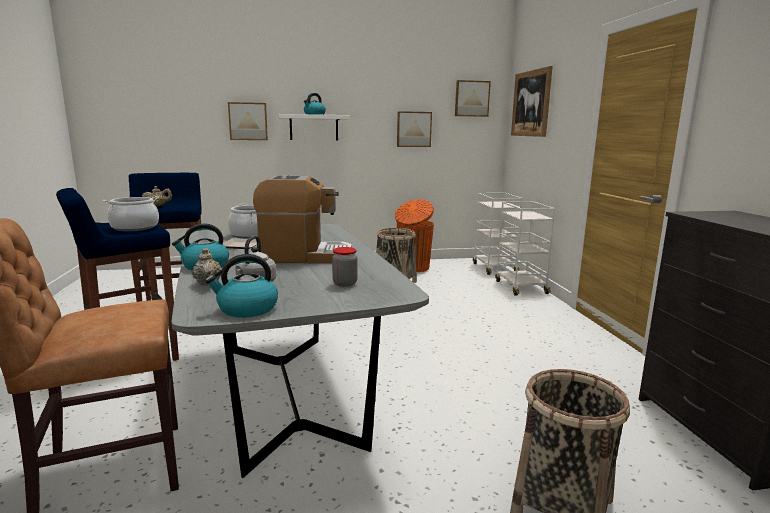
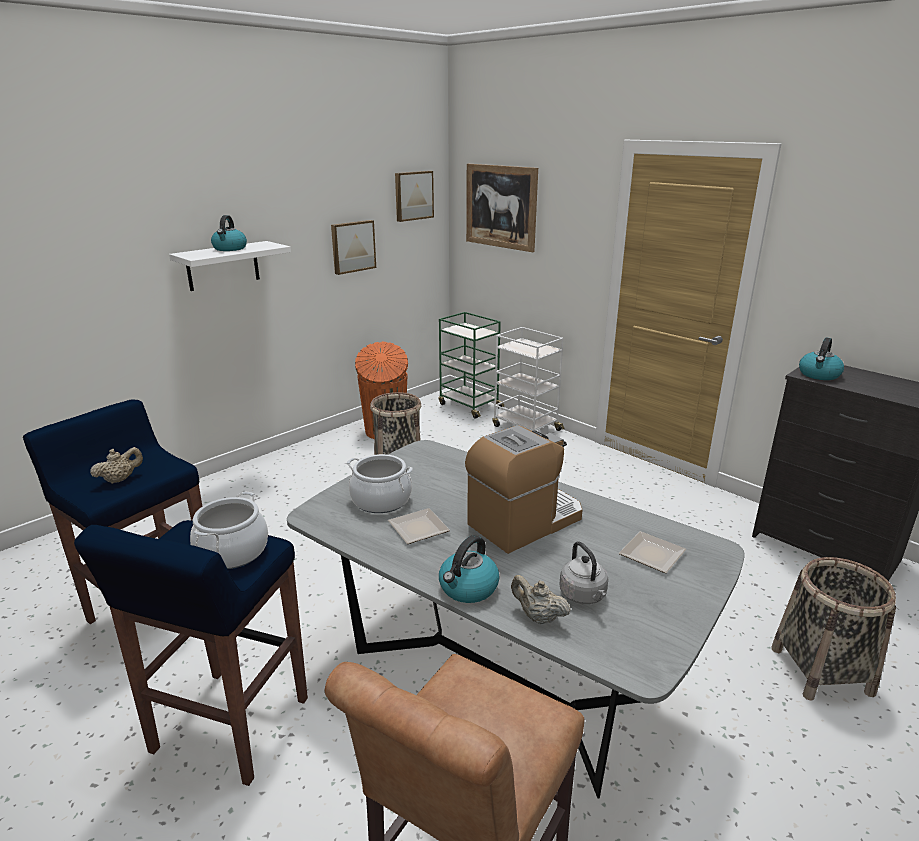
camera: 35 degrees left, 10 degrees up
(246, 309) = (657, 639): kettle -> kettle (819, 375)
(248, 121) = (118, 273): picture -> none
(345, 284) = (649, 555): jar -> plate
(494, 268) = (469, 406): white cart -> green cart

